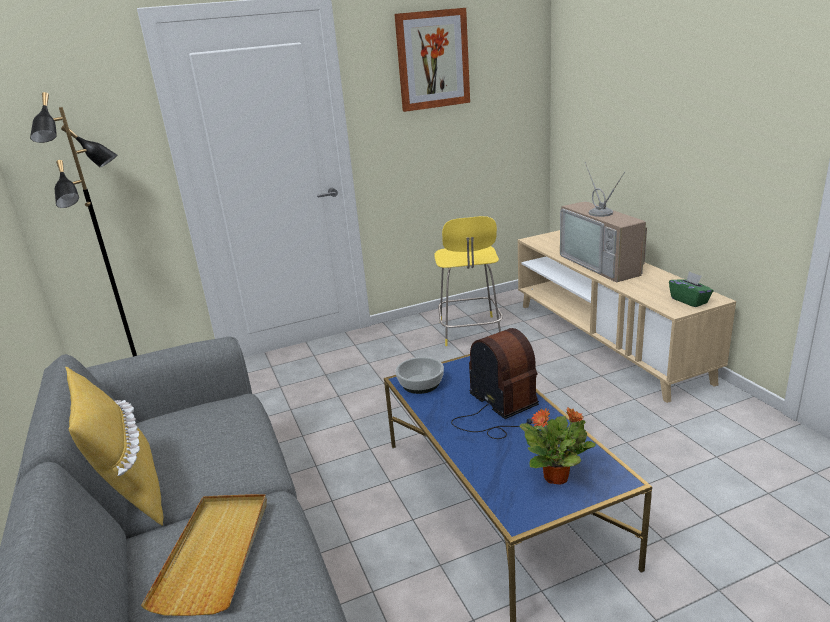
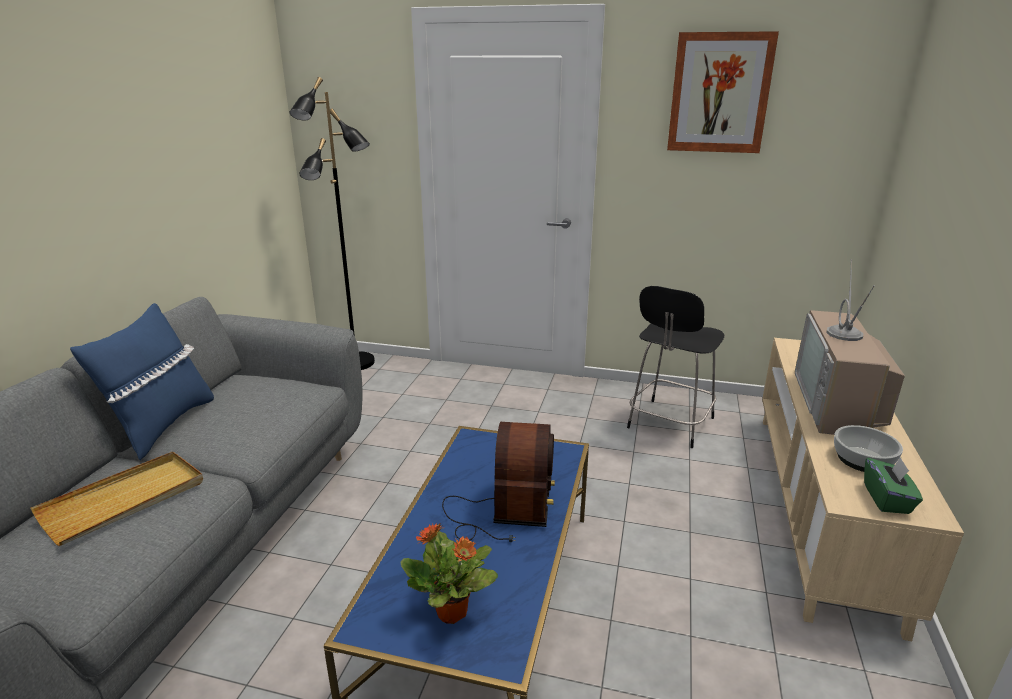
camera: 35 degrees right, 0 degrees up
(131, 493) = (163, 426): yellow pillow -> blue pillow
(420, 383) = (478, 446): bowl -> bowl (862, 459)
(470, 332) = (669, 424): yellow stool -> black stool

